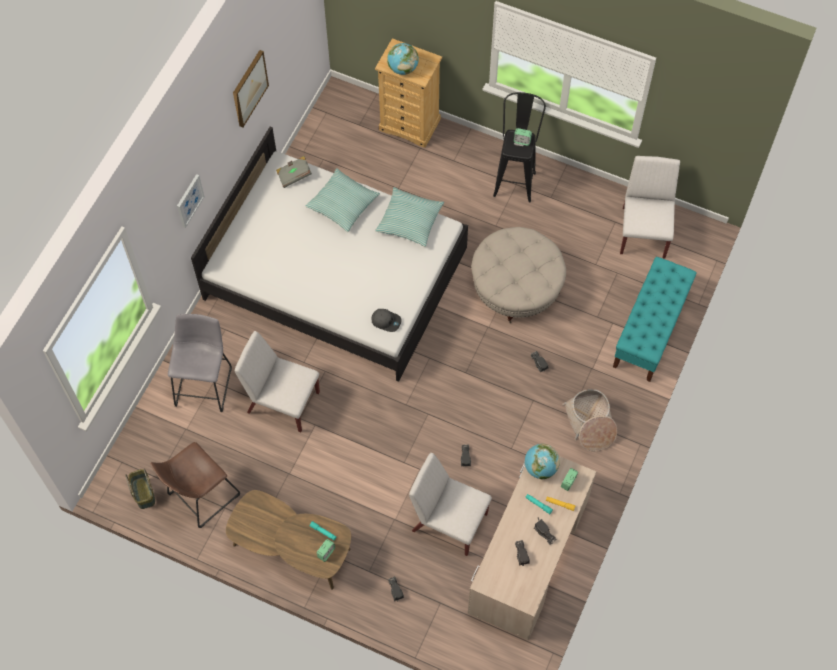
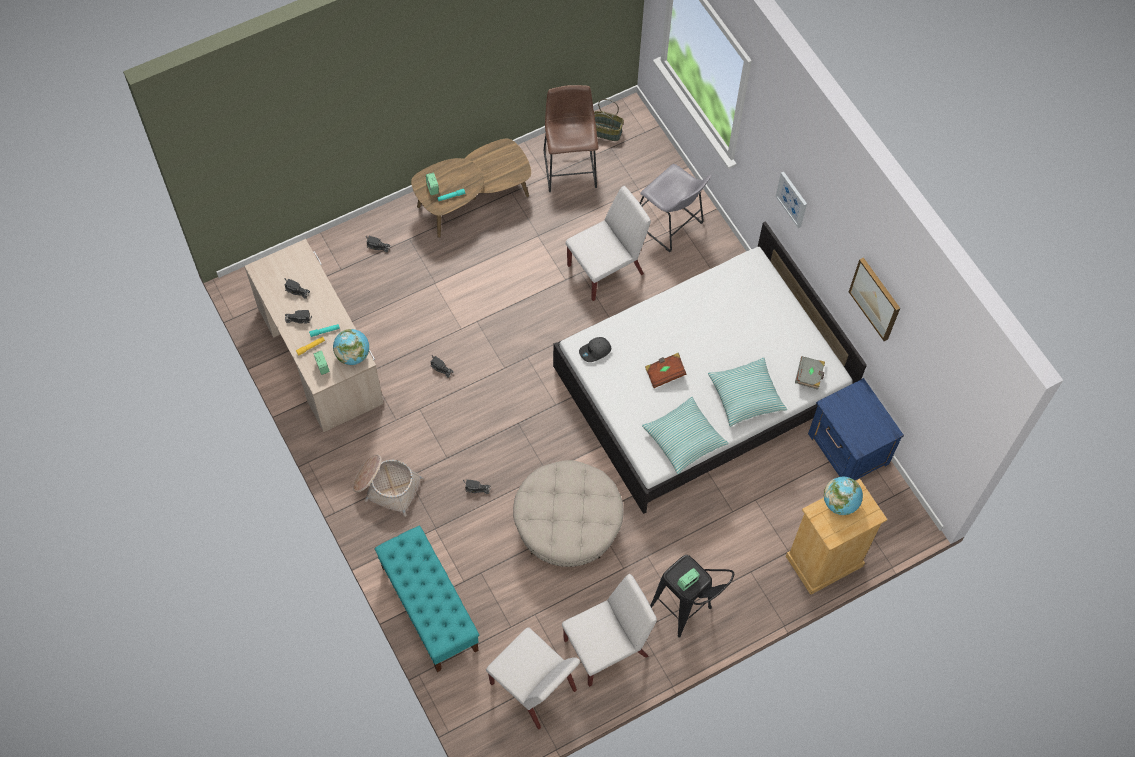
camera: 125 degrees right, 0 degrees up
(313, 156) = (848, 450): none -> blue nightstand
(367, 264) = (665, 373): none -> brown book
(448, 522) = (398, 319): white chair -> white chair (607, 647)

